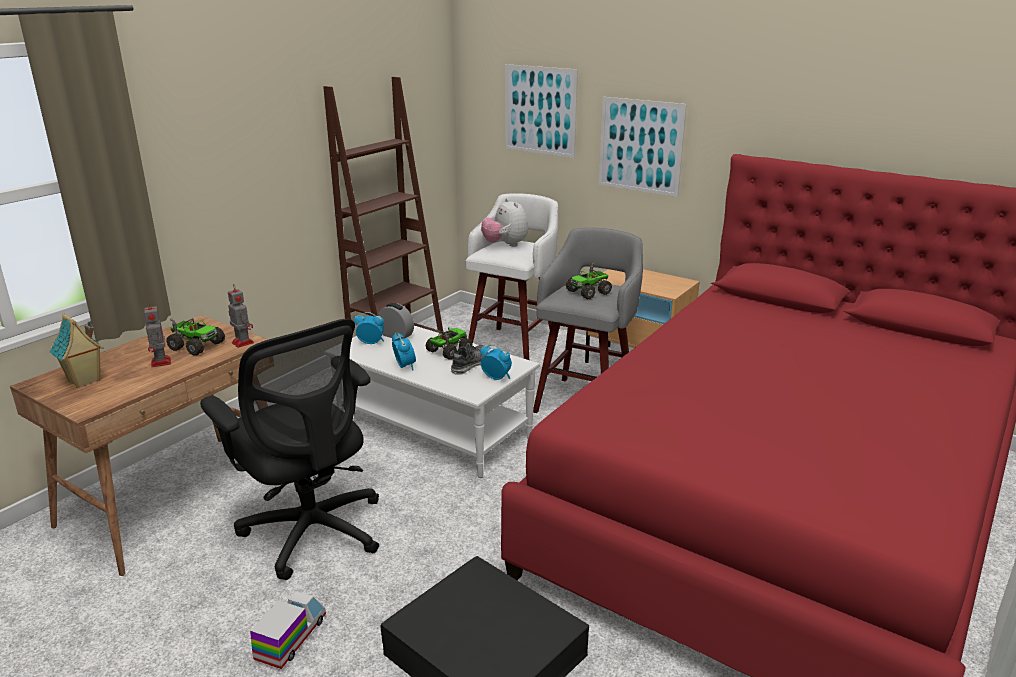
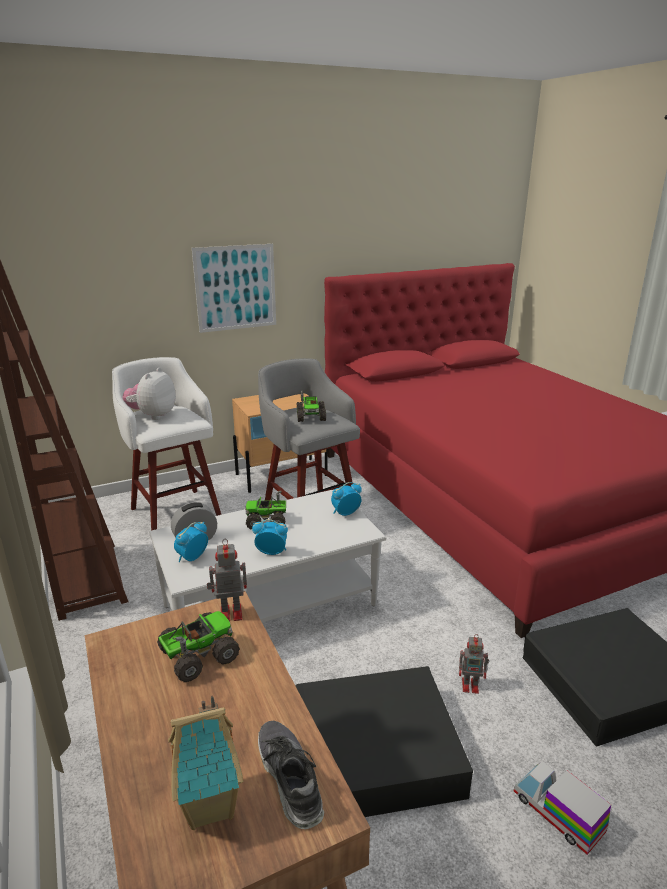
camera: 60 degrees left, 0 degrees up
(161, 363) = (224, 700): toy robot -> toy robot (471, 685)
(307, 527) = (376, 751): black office chair -> black storage box
(448, 351) = (267, 521): toy truck -> toy truck turned 75 degrees counterclockwise
(470, 365) = (307, 518): shoe -> shoe (289, 778)
(505, 245) = (153, 415): plush toy -> plush toy turned 105 degrees clockwise
(540, 110) = (118, 272): picture -> none

